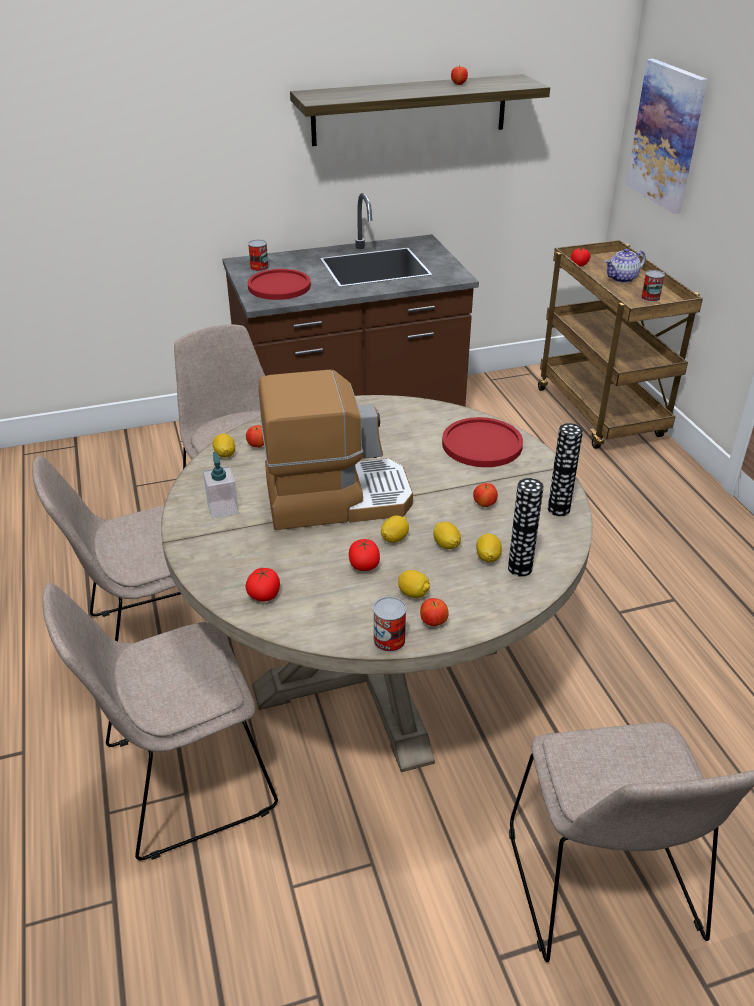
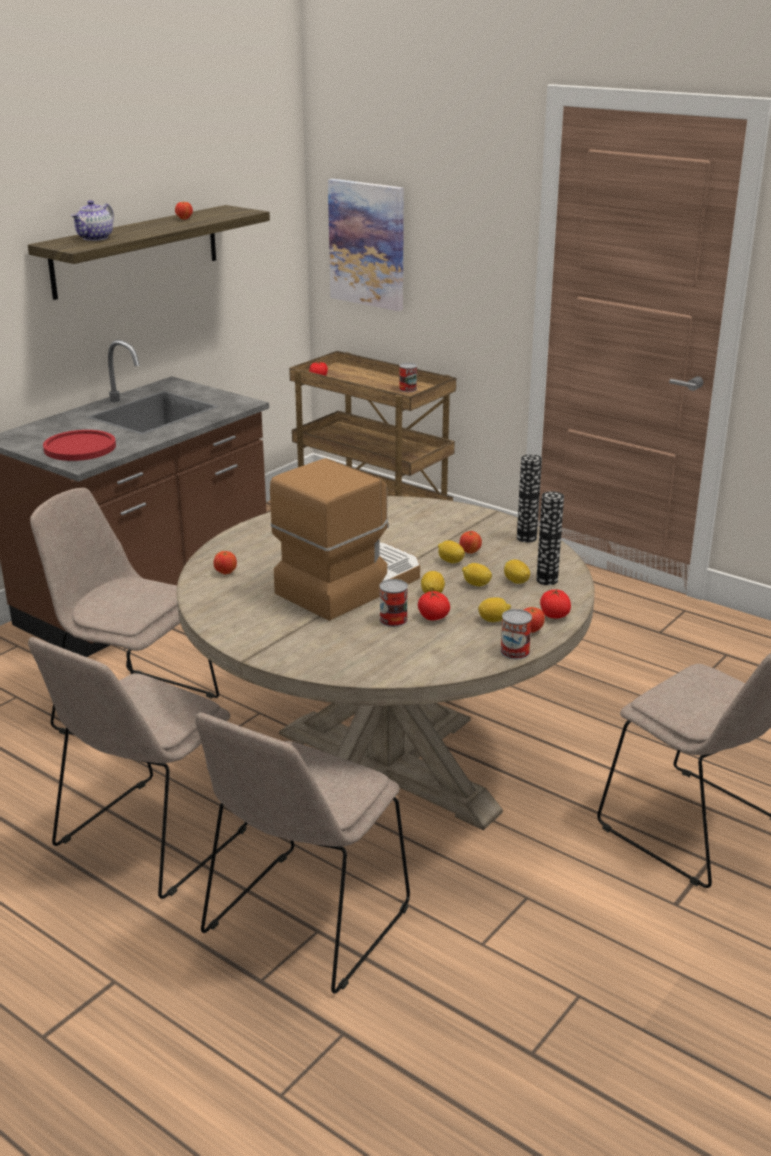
camera: 35 degrees left, 10 degrees down
(223, 508) = (260, 622): soap dispenser -> none
(225, 454) = (204, 587): lemon -> lemon (450, 561)
(259, 267) = (33, 438): can -> can (393, 620)
(264, 595) = (382, 662): tomato -> tomato (554, 615)
(482, 444) = (415, 516): red plate -> none
(622, 278) = (368, 380): teapot -> teapot (95, 238)

